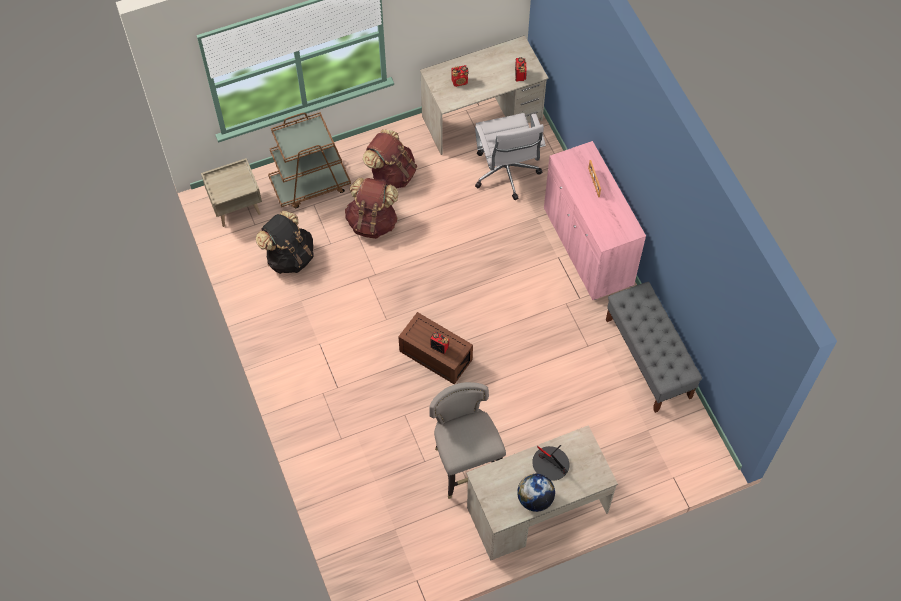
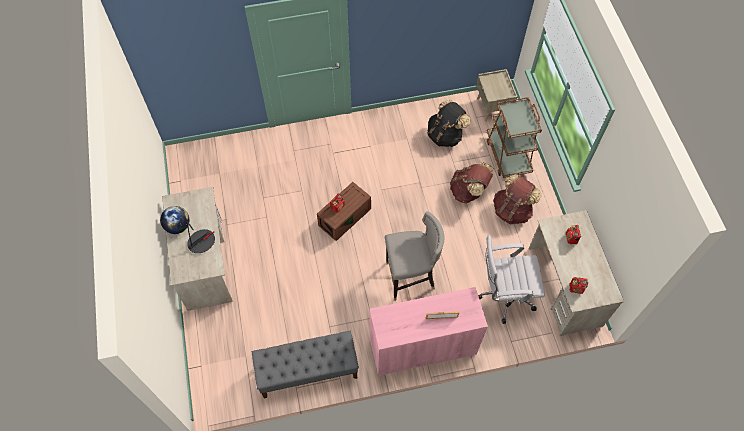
camera: 100 degrees right, 0 degrees up
(465, 465) = (252, 222): grey stool -> grey stool (410, 278)

